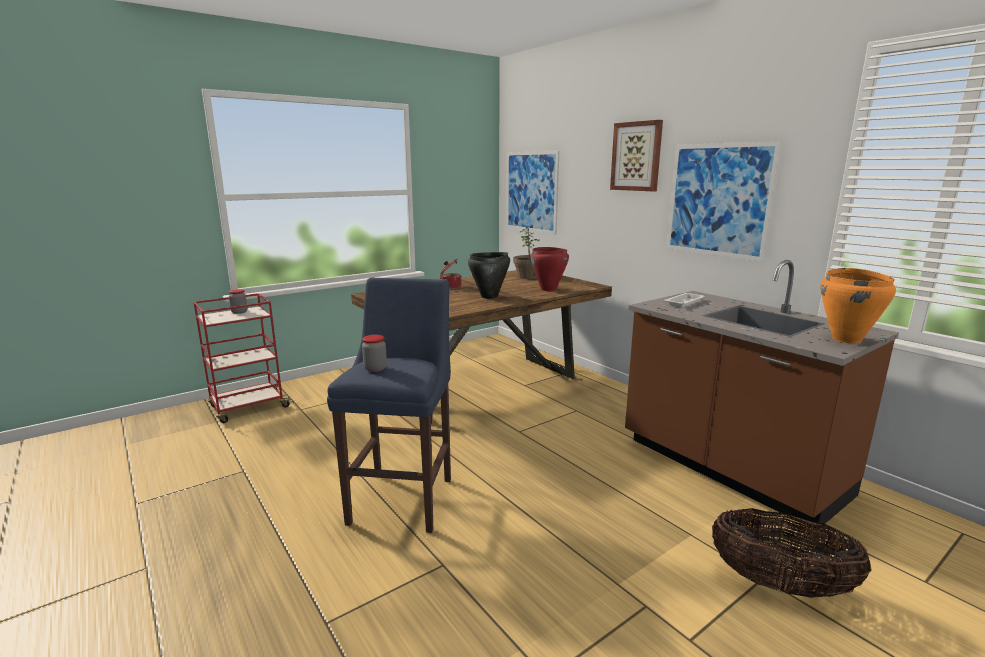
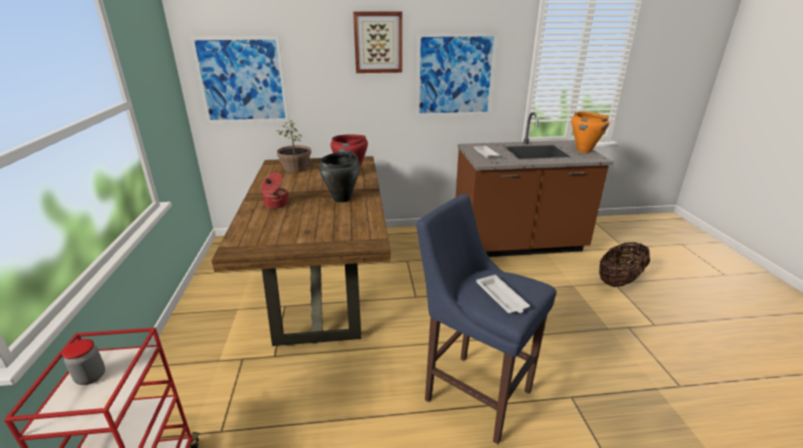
camera: 60 degrees left, 10 degrees up
(375, 369) = (502, 298): jar -> white tray

